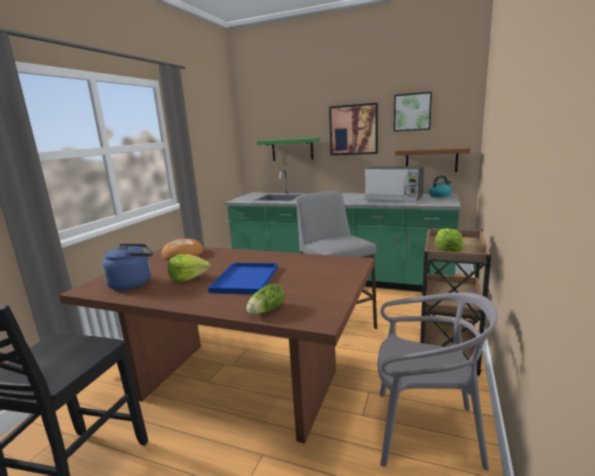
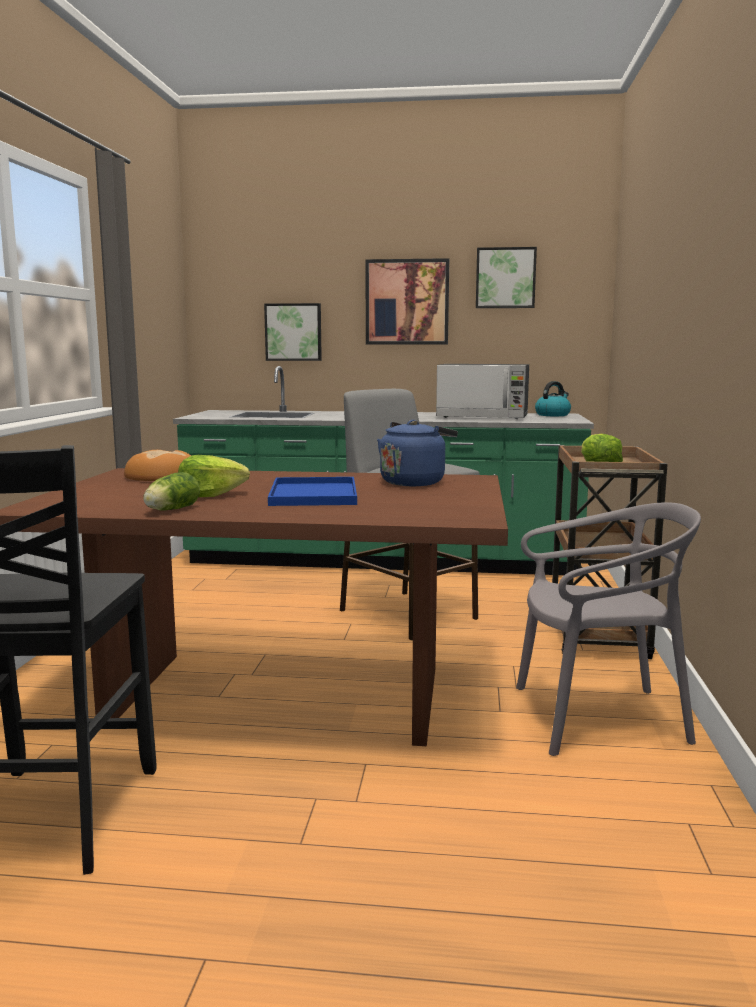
camera: 15 degrees left, 5 degrees down
(133, 283) = (115, 501): blue kettle -> blue kettle (414, 482)
(265, 311) = (383, 516): lettuce -> lettuce (170, 510)
(292, 149) = (293, 332): green shelf -> picture
(431, 160) = (535, 358): brown shelf -> none

